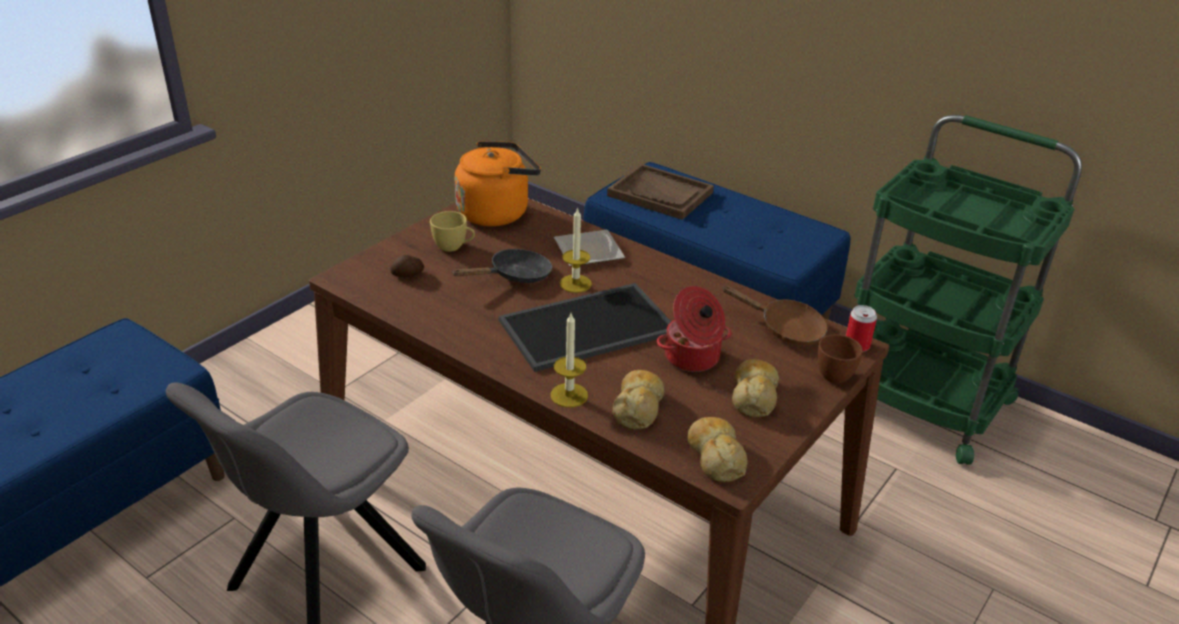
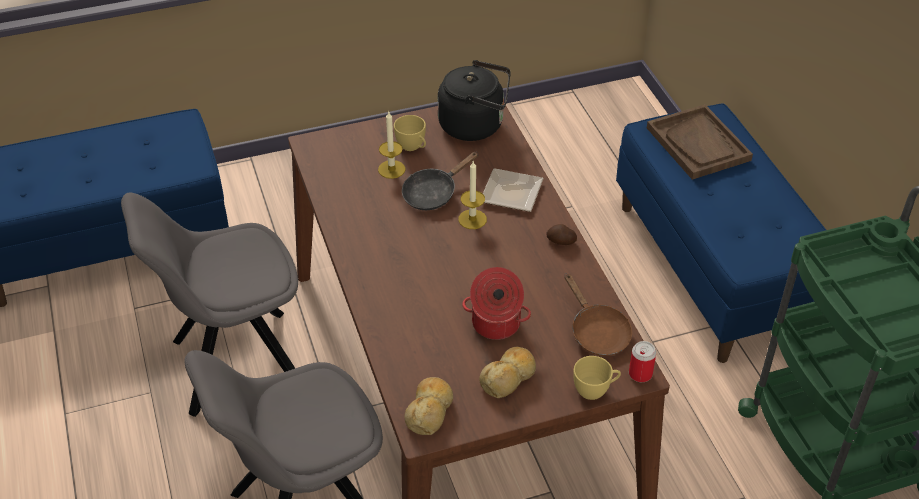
camera: 35 degrees right, 10 degrees up
(408, 275) = (358, 160): potato -> potato (561, 241)
(497, 212) = (475, 125): orange kettle -> black kettle
(515, 276) = (433, 193): black frying pan -> black frying pan turned 135 degrees clockwise
(569, 395) = (376, 314): candle -> candle (391, 169)
(587, 328) = (442, 264): tray -> none
(638, 407) = (415, 346): bread -> none
(837, 373) = (595, 390): brown cup -> yellow cup

